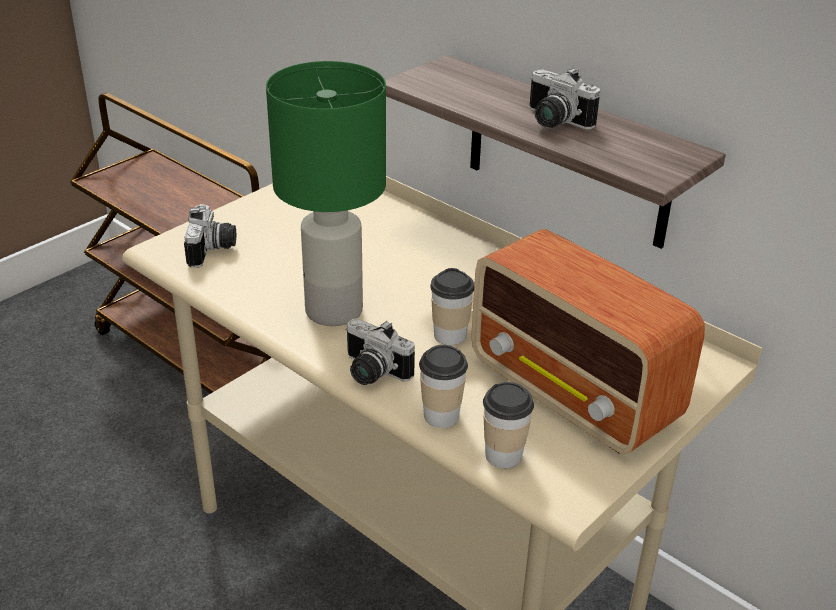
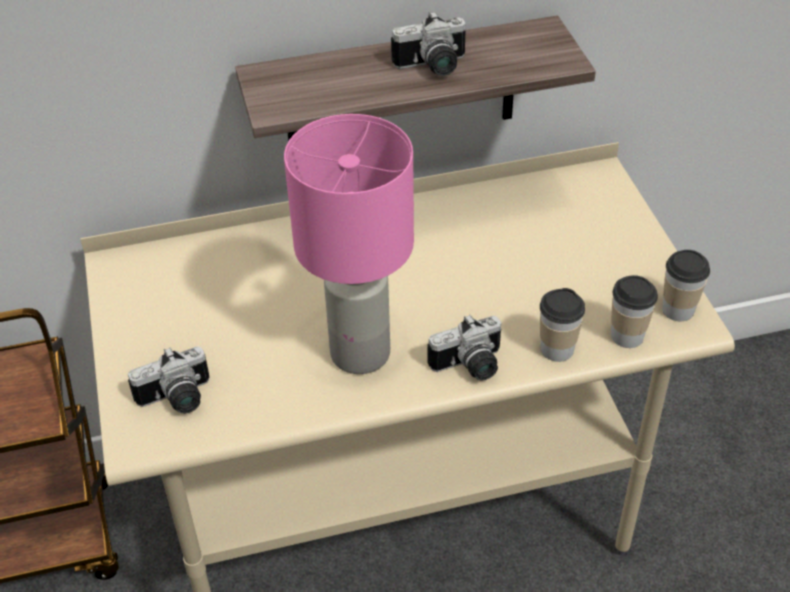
camera: 55 degrees left, 10 degrees up
(213, 250) = (177, 400): camera -> camera turned 120 degrees clockwise
(333, 311) = (361, 354): green table lamp -> pink table lamp
(450, 335) = (457, 296): cup -> cup (678, 309)
(574, 394) = (584, 263): radio -> none

